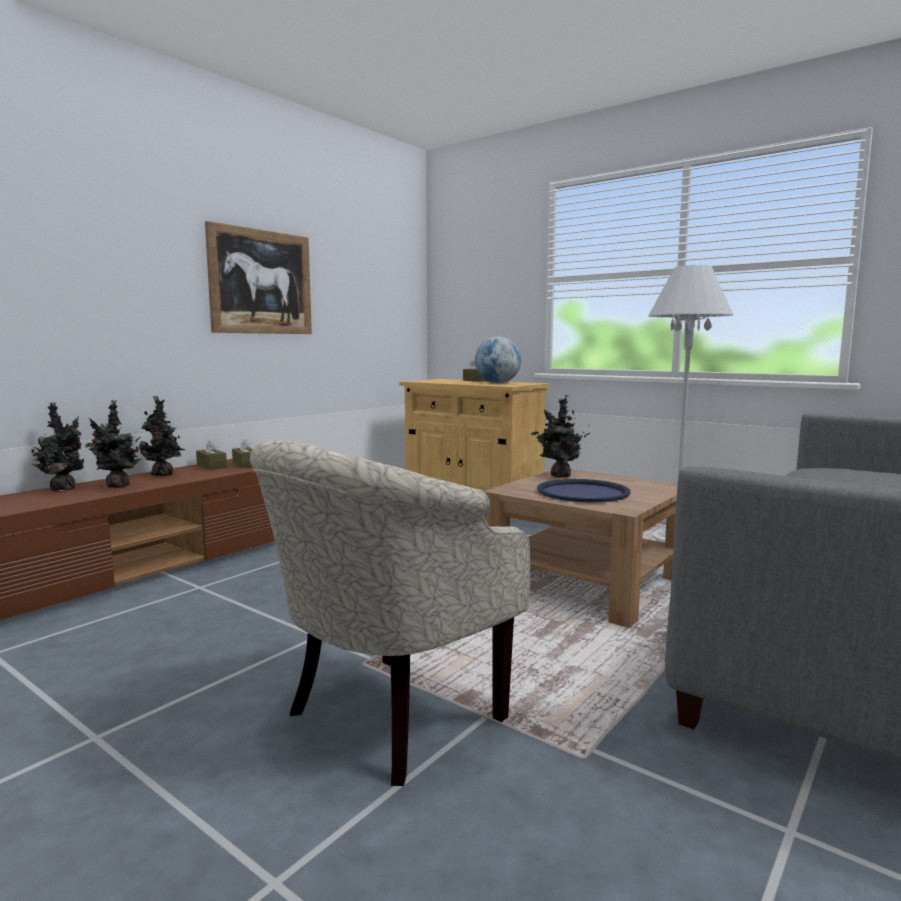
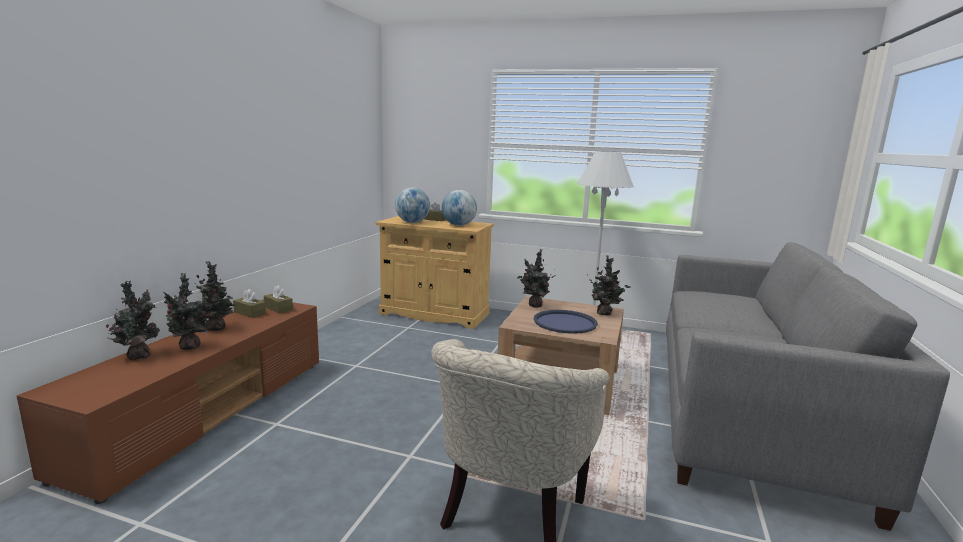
camera: 20 degrees left, 5 degrees up
(261, 282) = (273, 147): picture -> none
(442, 382) = (412, 222): none -> globe
(657, 488) = (605, 313): none -> potted plant

